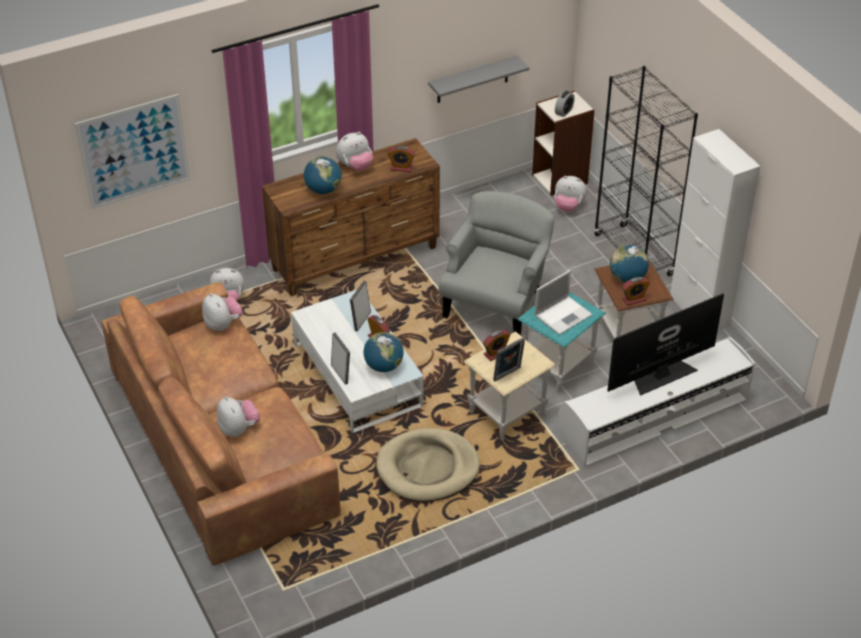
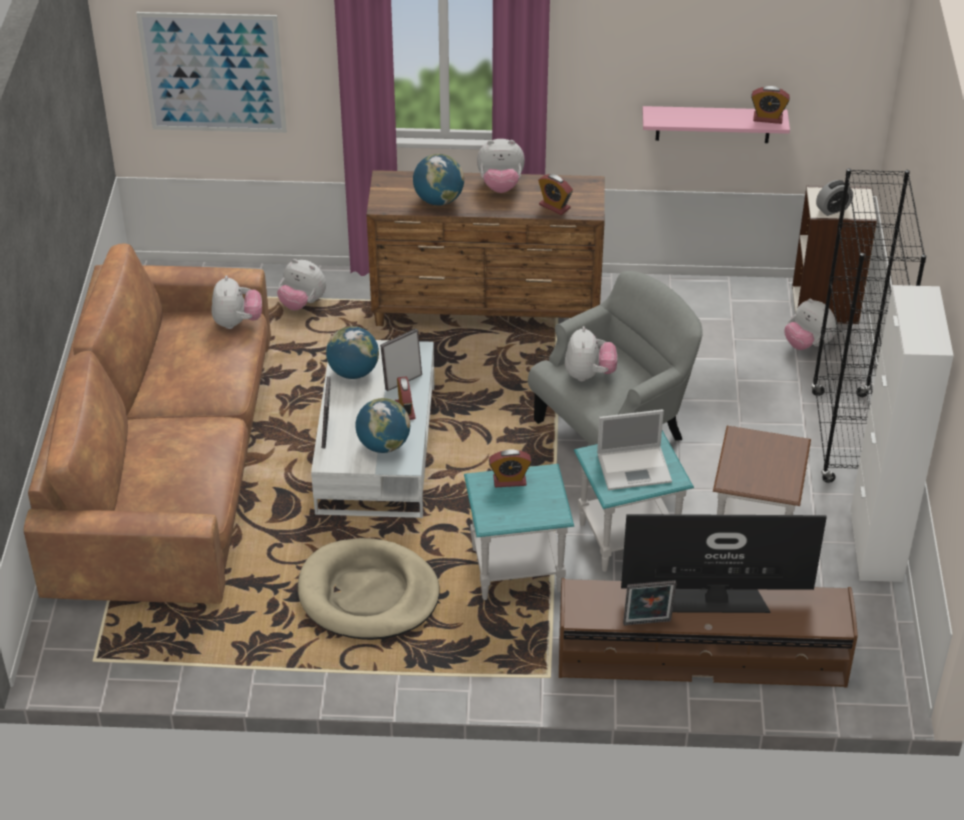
camera: 30 degrees right, 0 degrees up
(238, 429) = (157, 449): plush toy -> plush toy (589, 374)
(472, 80) = (713, 124): grey shelf -> pink shelf
(507, 413) = (518, 570): beige side table -> turquoise side table
(508, 375) = (502, 513): picture frame -> picture frame (647, 624)
(627, 278) = (758, 454): globe -> globe (353, 372)
(634, 299) = (744, 484): alarm clock -> alarm clock (767, 118)
(652, 416) = (700, 653): white tv stand -> brown tv stand

